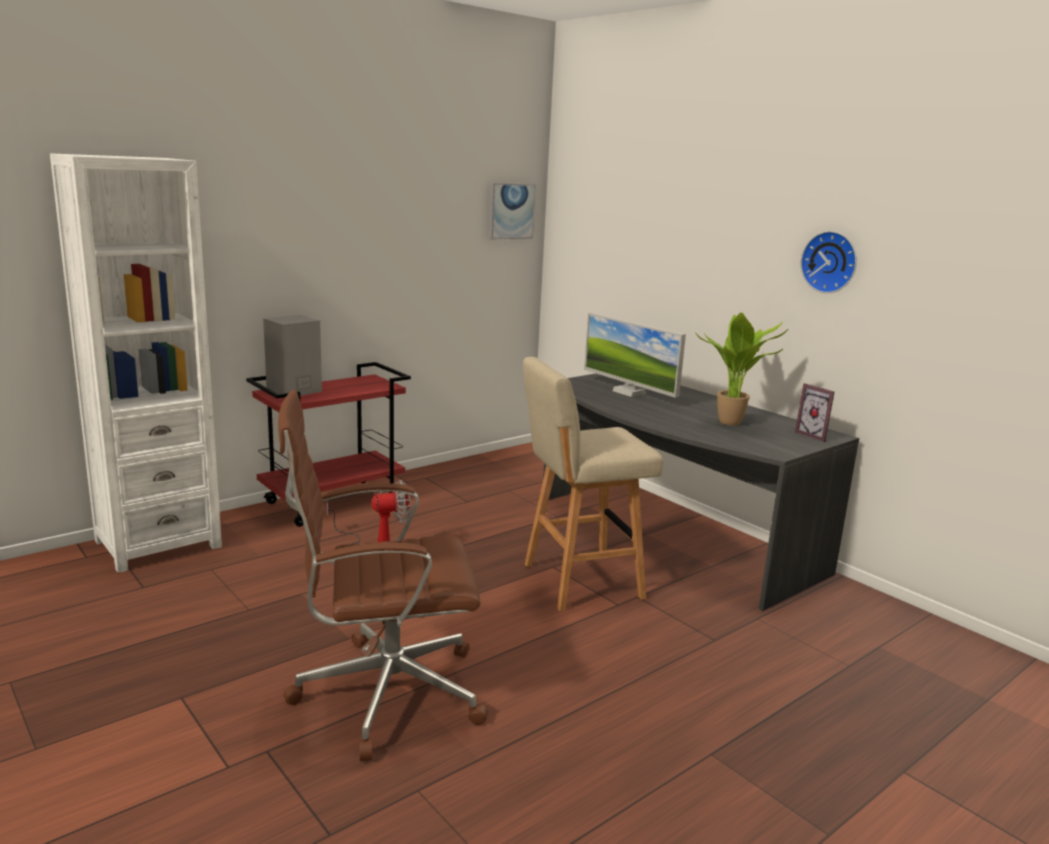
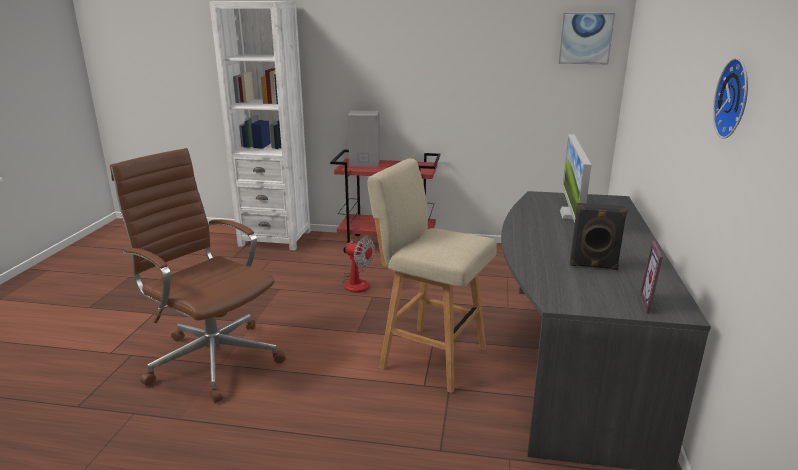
camera: 50 degrees right, 5 degrees up
(733, 424) = (593, 266): potted plant -> black speaker

